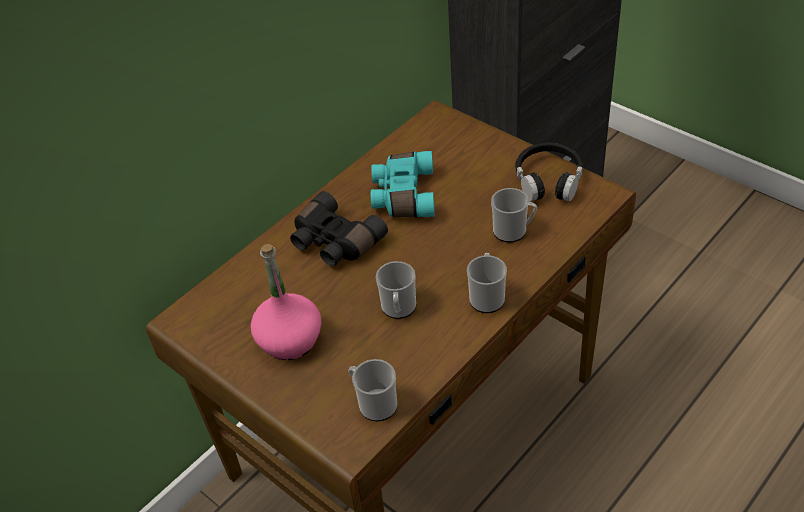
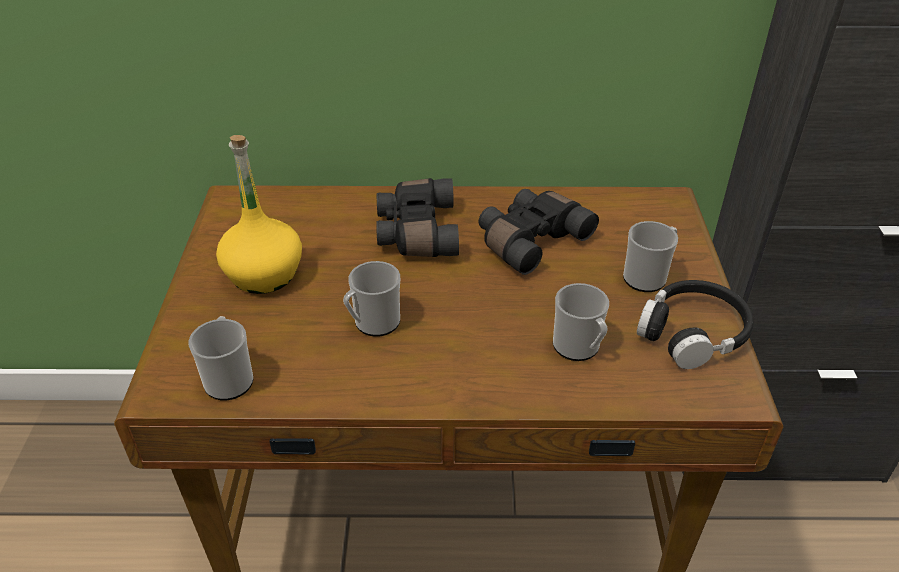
camera: 45 degrees right, 5 degrees down
(289, 340) = (264, 274): pink bottle -> yellow bottle
(402, 195) = (530, 240): turquoise binoculars -> black binoculars
(487, 297) = (458, 381): mug -> mug (648, 276)

